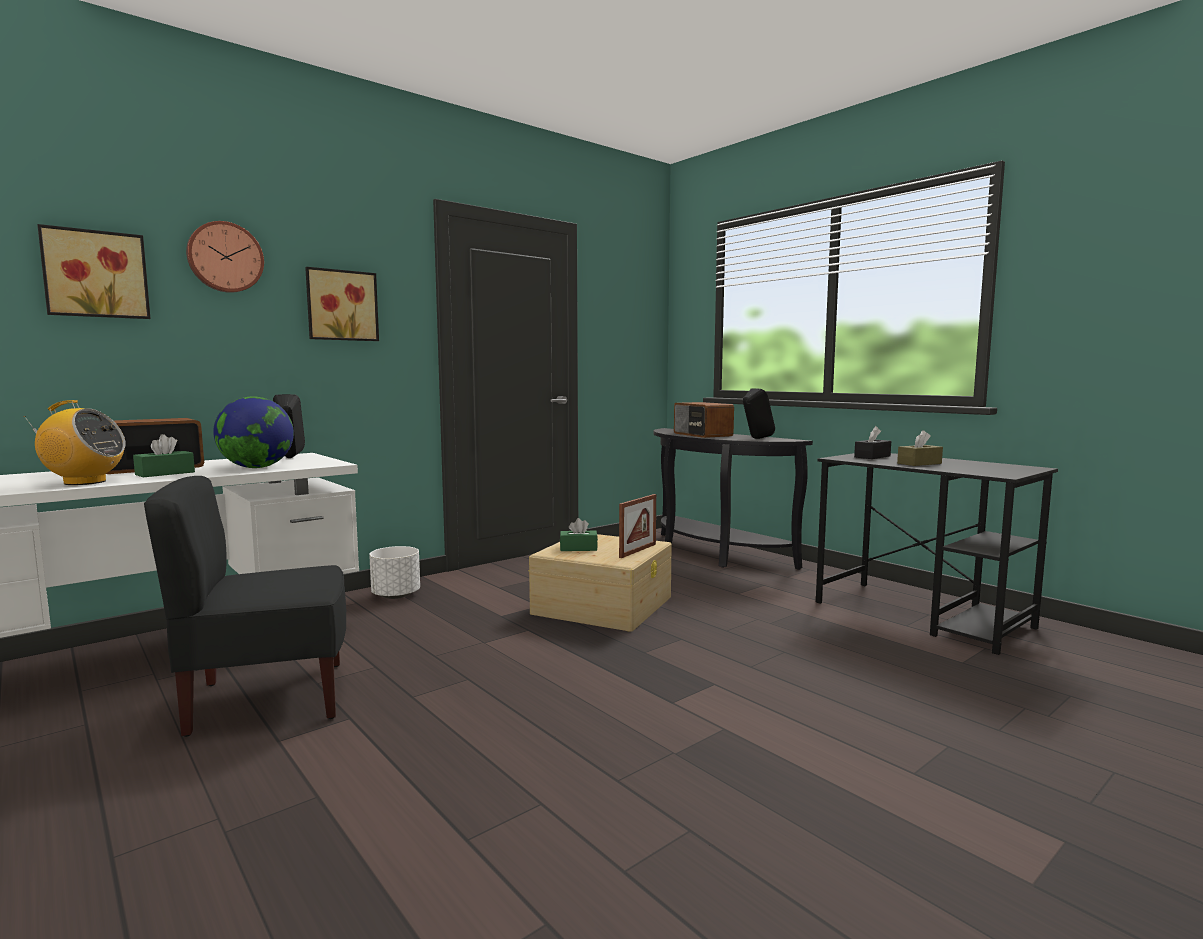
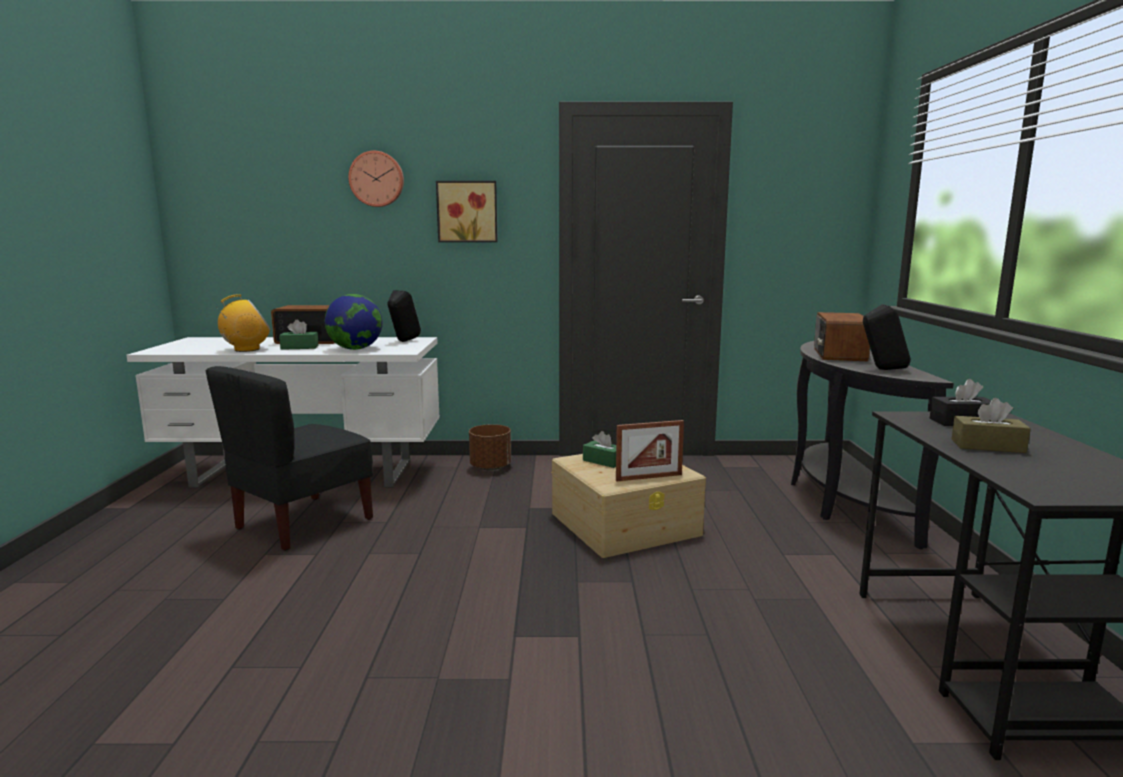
camera: 40 degrees right, 5 degrees up
(84, 482) = (246, 349): radio -> radio turned 75 degrees counterclockwise
(95, 274) = (294, 200): picture -> none
(267, 699) = (303, 523): black chair -> black chair turned 75 degrees counterclockwise
(396, 595) = (490, 467): white planter -> brown planter

